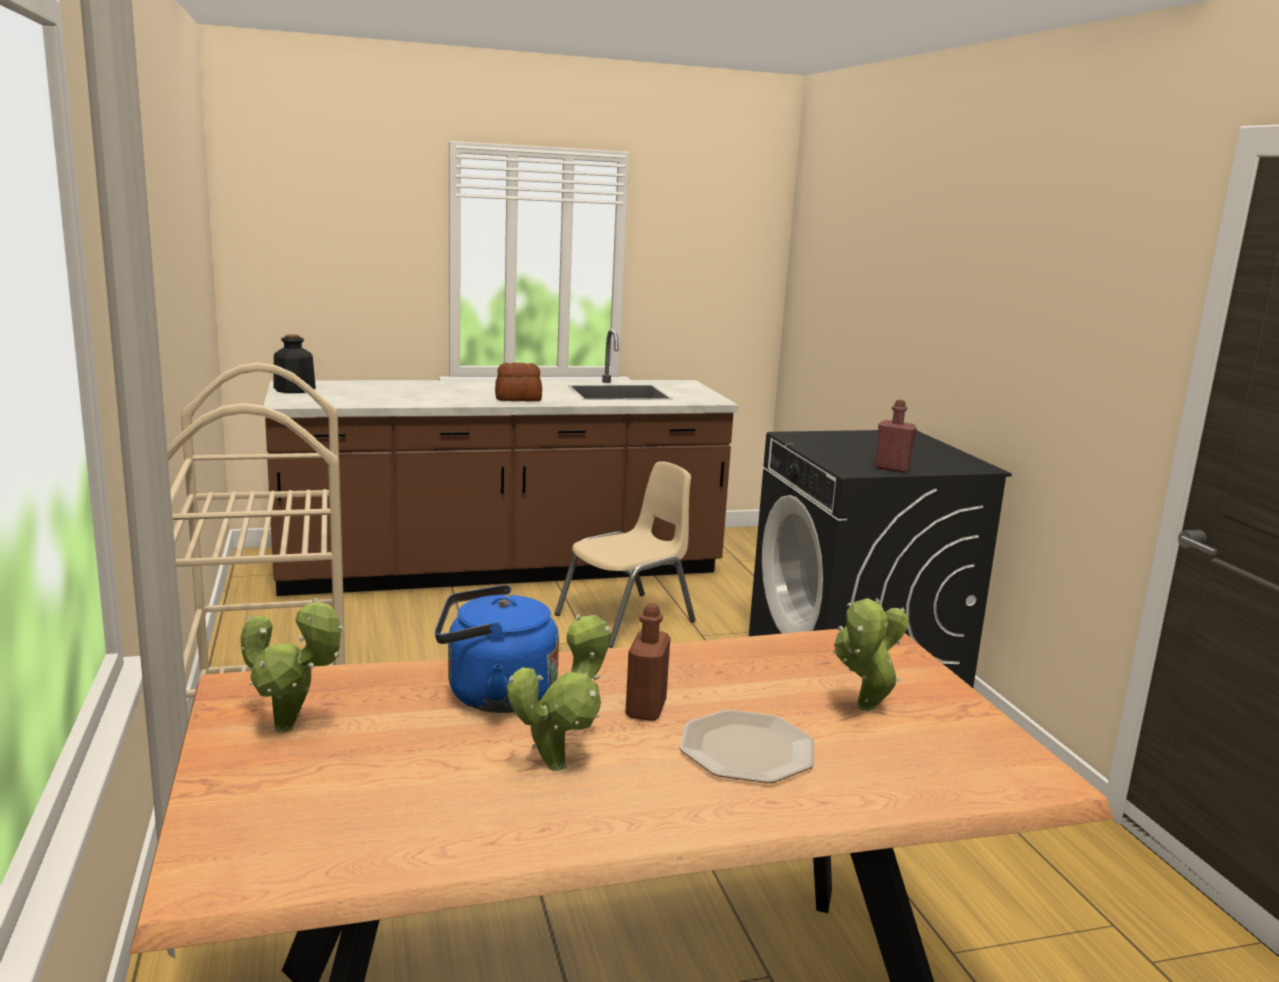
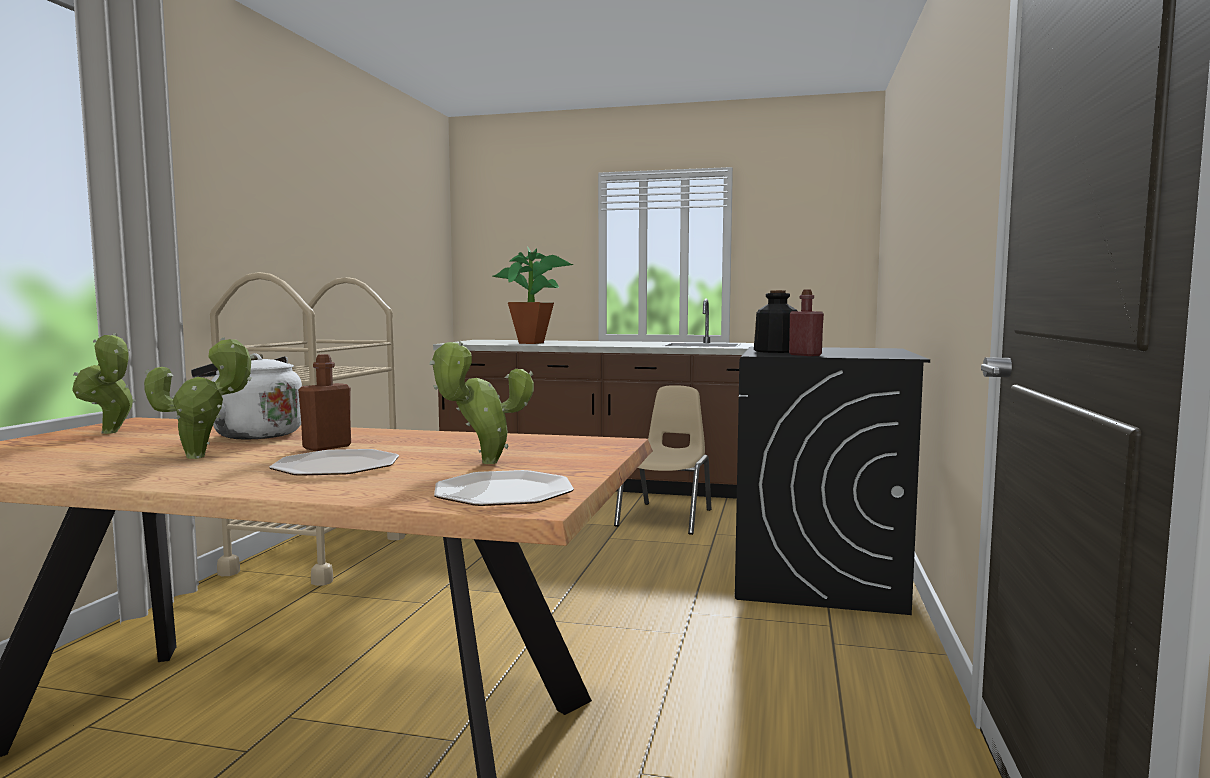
camera: 30 degrees right, 10 degrees down
(294, 389) = (475, 341): bottle -> bottle (776, 351)
(404, 398) = (534, 343): none -> potted plant
(494, 696) = (253, 435): blue kettle -> white kettle
(517, 398) = (612, 344): bread -> none
(627, 619) = (666, 518): beige chair -> beige chair turned 60 degrees counterclockwise
(983, 762) = (502, 492): none -> plate

